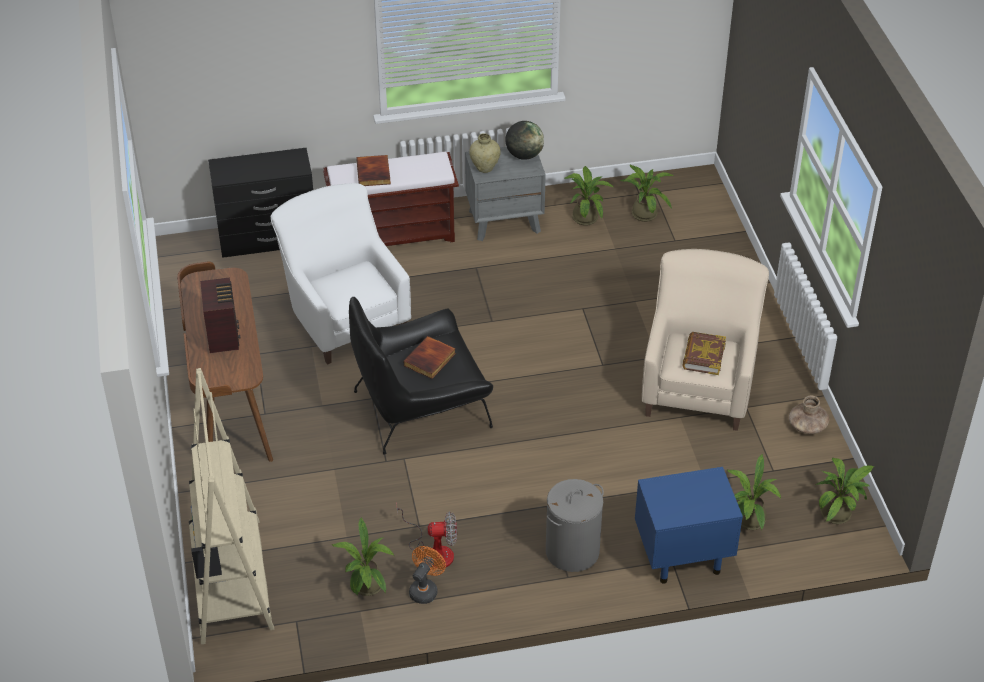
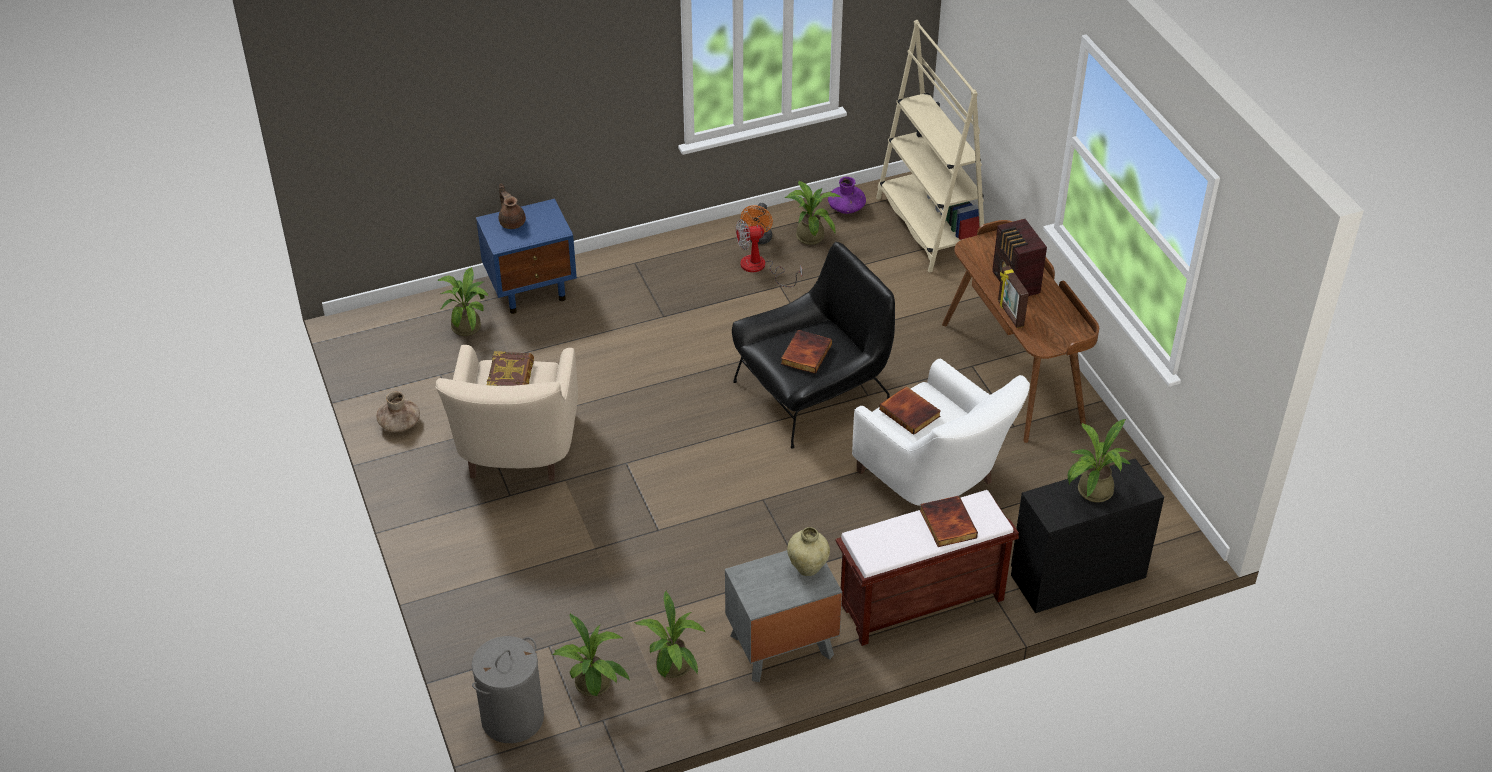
camera: 170 degrees right, 0 degrees up
(245, 307) = (1010, 314): none -> picture frame
(313, 620) = (846, 208): none -> purple vase
(360, 284) = (910, 412): none -> book
(524, 155) = (759, 595): globe -> none
(572, 551) = (633, 282): grey laundry basket -> grey laundry basket (513, 718)
(703, 504) = (512, 222): none -> brown teapot
(839, 513) = (378, 343): potted plant -> potted plant (1091, 493)

